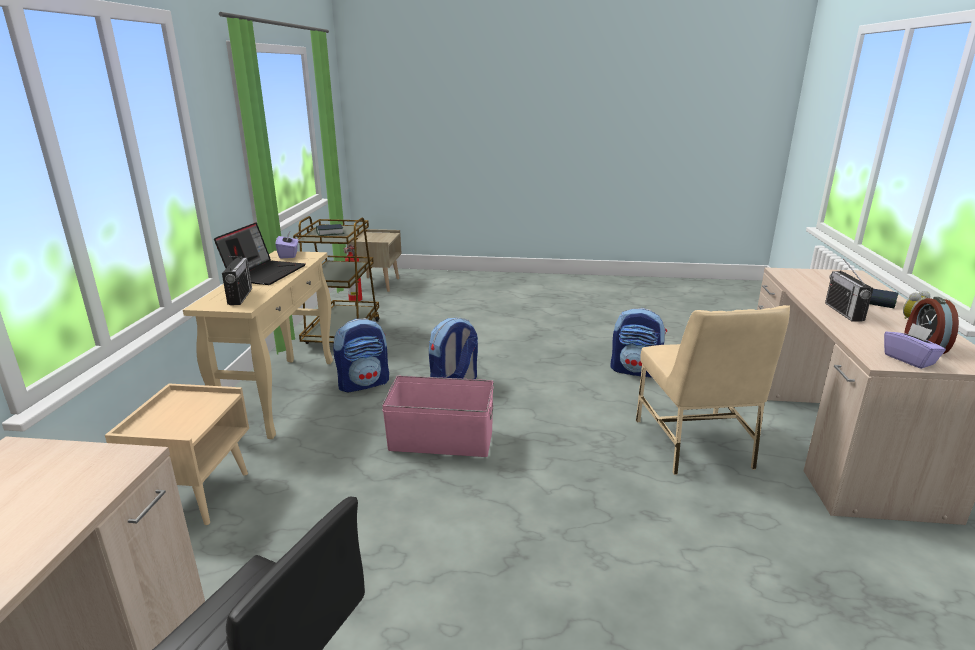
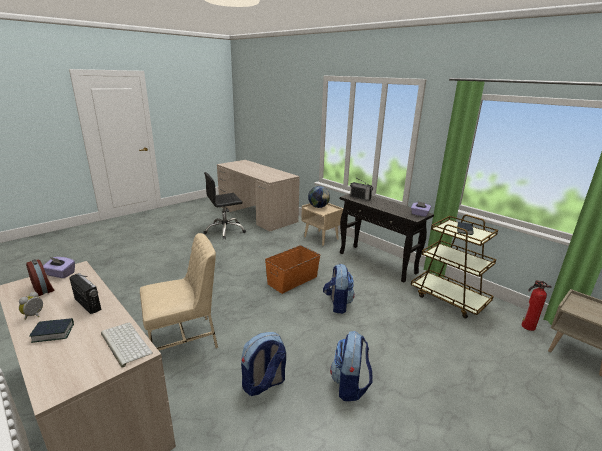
camera: 130 degrees right, 0 degrees up
(169, 423) = (318, 207): none -> globe
(265, 273) = (390, 206): laptop -> none
(282, 394) = (377, 263): beige console table -> black console table
(364, 384) = (367, 282): backpack -> backpack (350, 385)
(441, 441) = (292, 280): pink storage box -> orange storage box
(694, 444) = (184, 339): beige chair -> beige chair turned 120 degrees clockwise
(796, 278) = (124, 343): none -> keyboard

